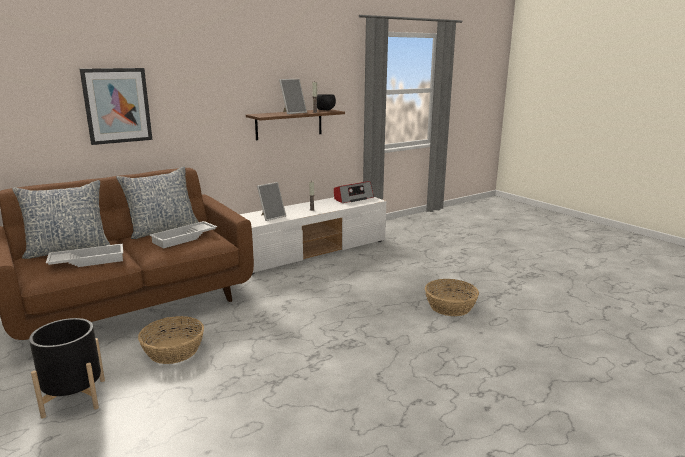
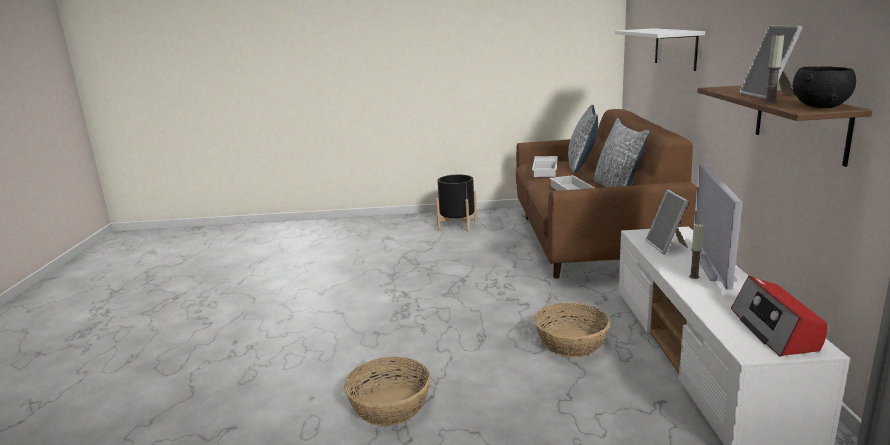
camera: 125 degrees right, 0 degrees up
(117, 105) = (675, 48): picture -> white shelf
(173, 351) = (482, 250): basket -> basket (572, 342)
(294, 208) = (714, 267): none -> television

